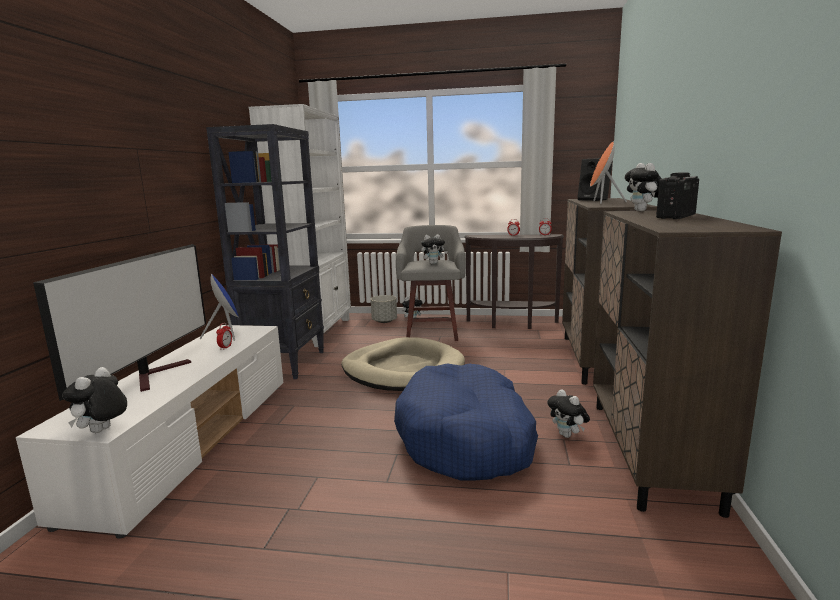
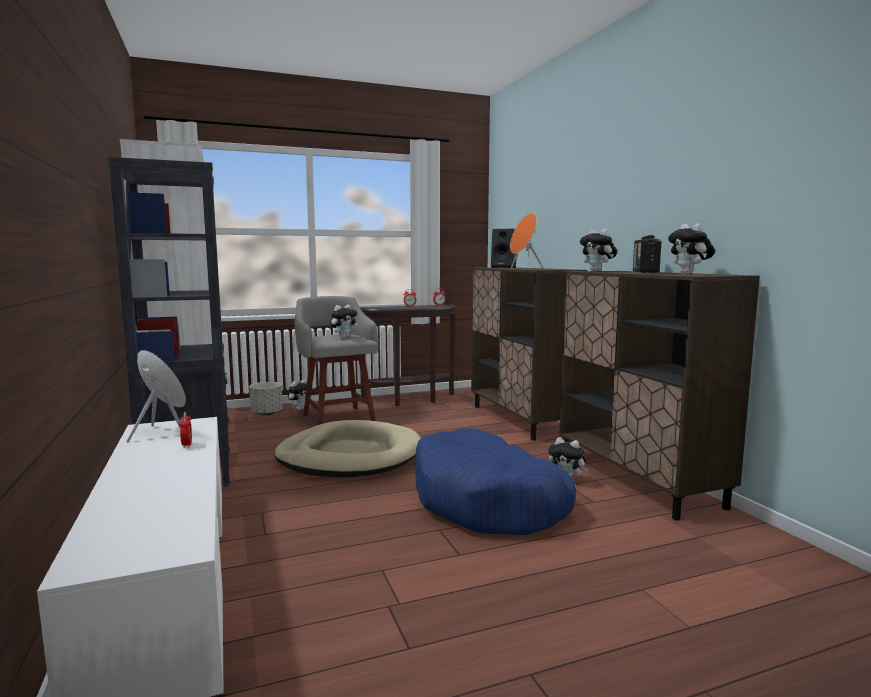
camera: 30 degrees left, 5 degrees down
(102, 431) = (180, 552): plush toy -> plush toy (689, 273)
(156, 374) = (136, 485): television -> none

